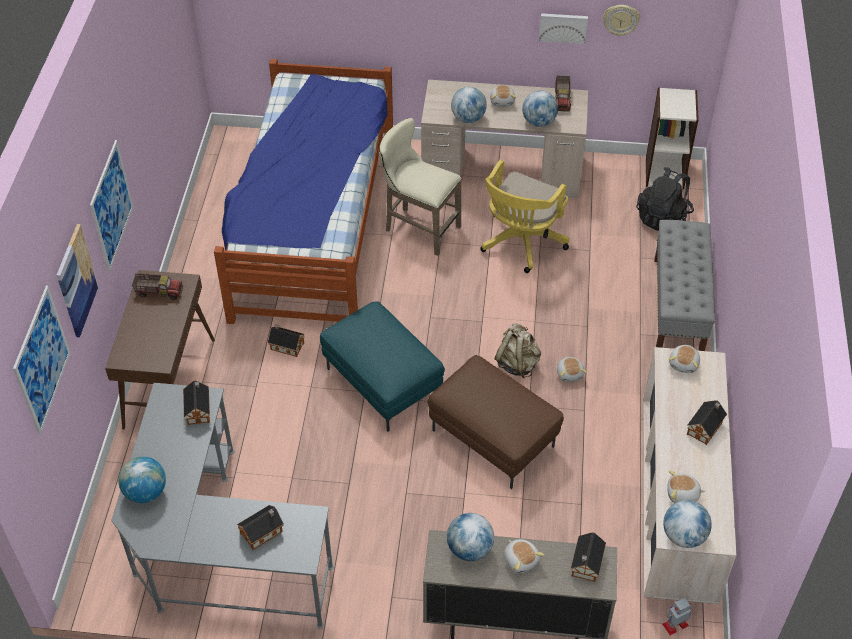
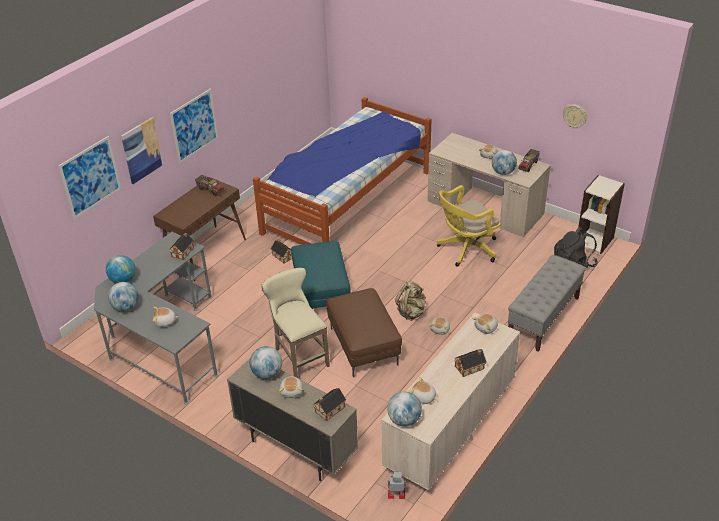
camera: 30 degrees right, 10 degrees down
(263, 532) = (165, 322): toy house -> plush toy
(418, 228) = (408, 222): beige stool -> beige stool (299, 356)
(468, 118) = (459, 158): globe -> globe (126, 307)
(563, 27) = (537, 113): picture -> none

